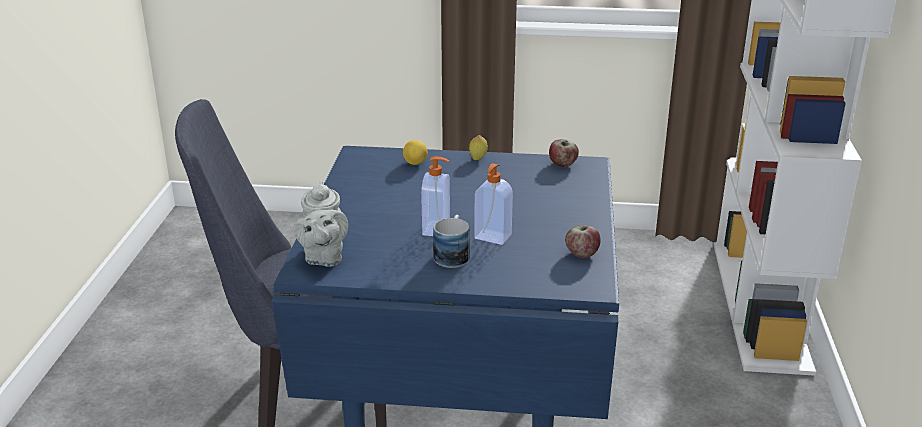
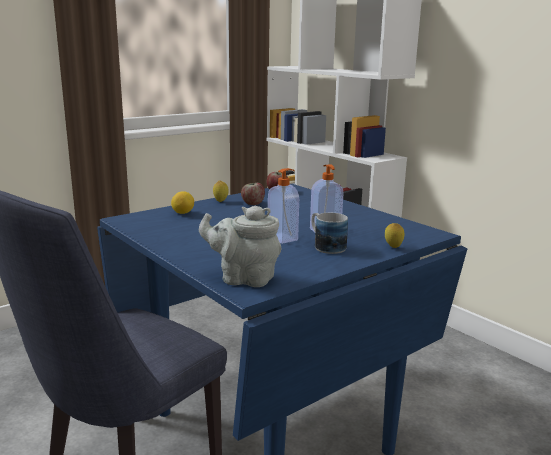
camera: 45 degrees left, 10 degrees down
(323, 257) = (244, 278): grey teapot -> grey teapot turned 150 degrees clockwise
(509, 284) = (393, 247): none -> lemon
(582, 253) = (389, 222): apple -> apple (252, 203)

